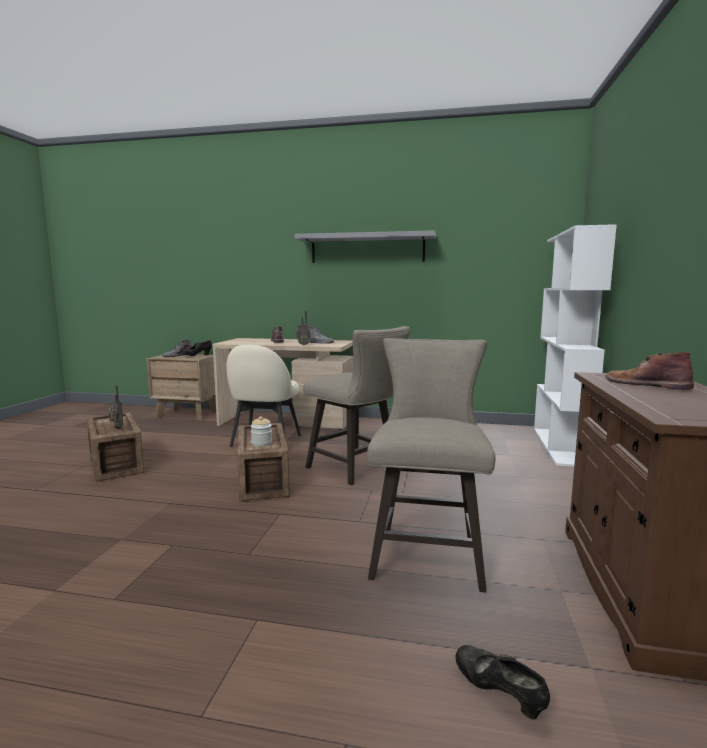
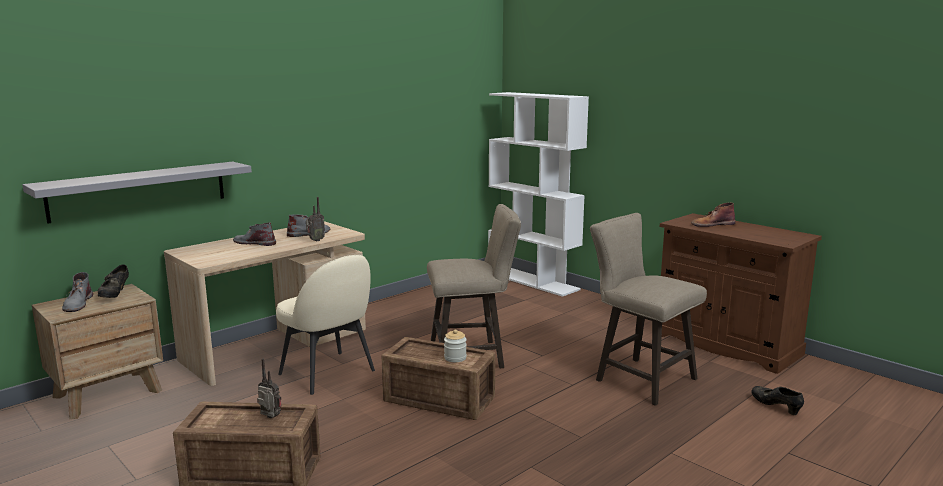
camera: 55 degrees left, 5 degrees up
(367, 249) = (330, 105): grey shelf -> grey shelf (140, 190)
(498, 694) = (776, 407): black shoe -> black shoe turned 60 degrees clockwise

